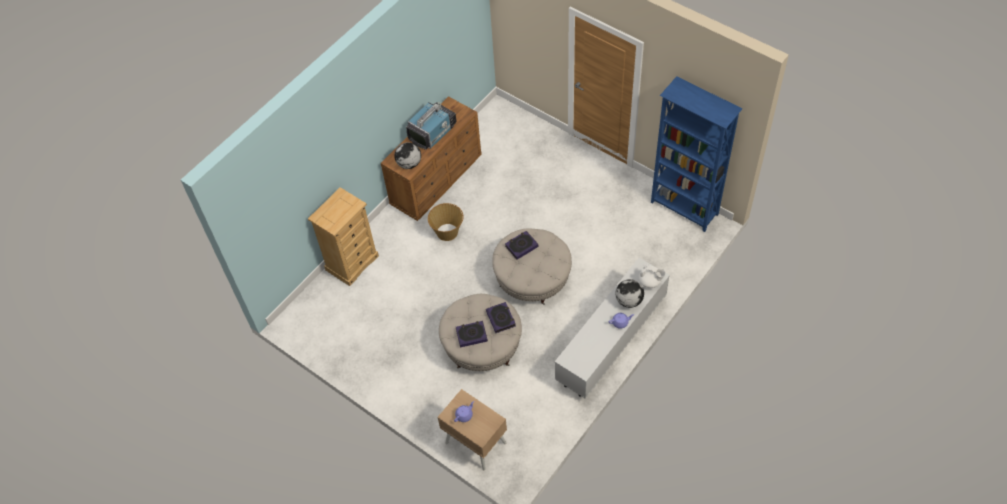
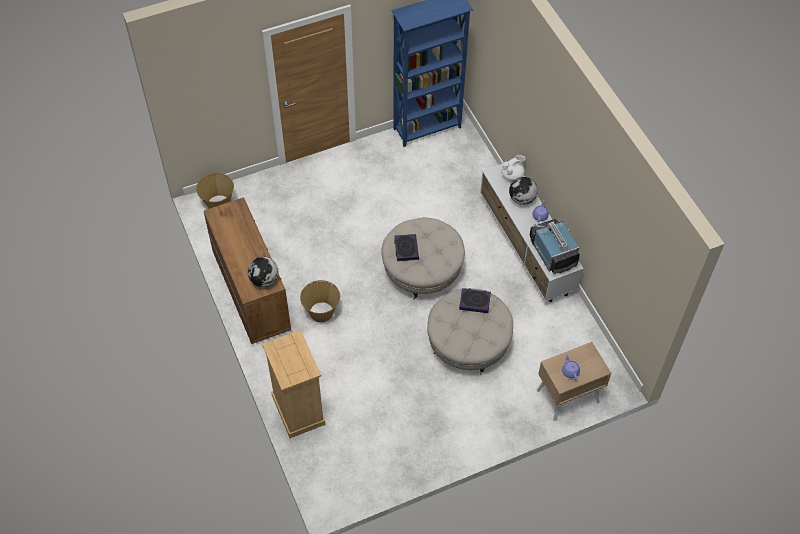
camera: 65 degrees left, 0 degrees up
(433, 132) = (240, 243): television -> television (552, 252)
(471, 335) = (478, 332): book -> none
(503, 117) = (218, 203): none -> basket

